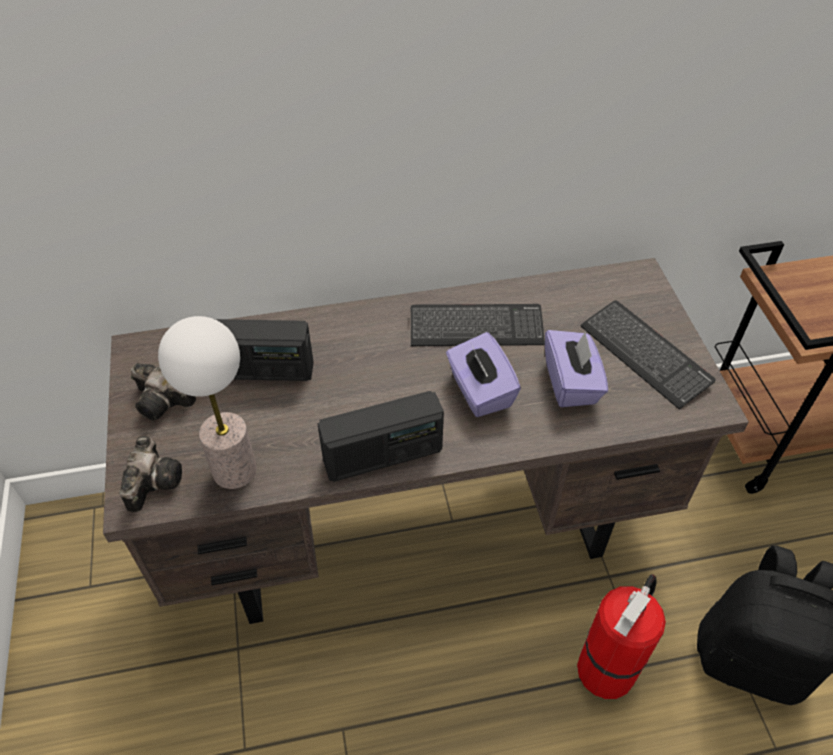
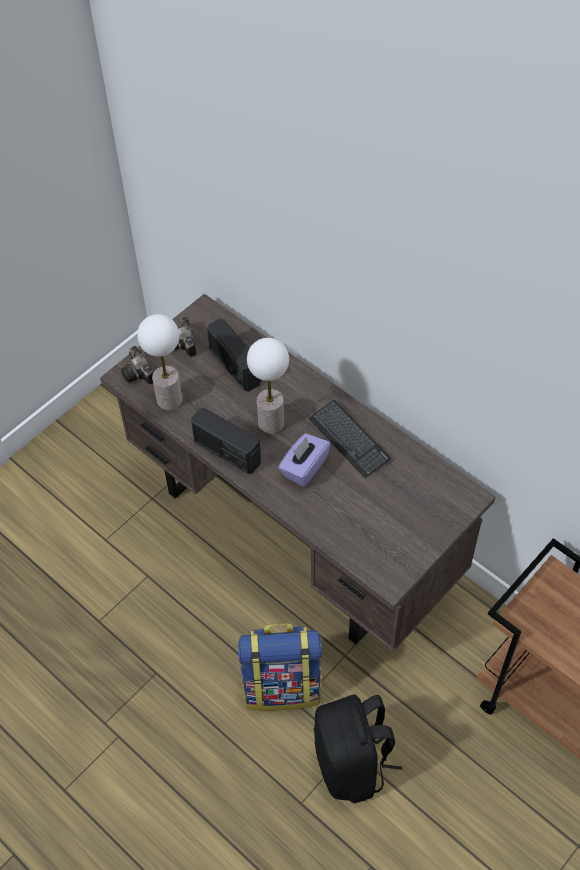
camera: 55 degrees right, 5 degrees up
(154, 480) = (139, 374): camera -> camera turned 90 degrees clockwise
(381, 384) = (270, 423): none -> table lamp
(571, 383) = (347, 506): purple tissue box -> none
(607, 667) = (282, 685): fire extinguisher -> backpack
(645, 355) = (401, 531): keyboard -> none

